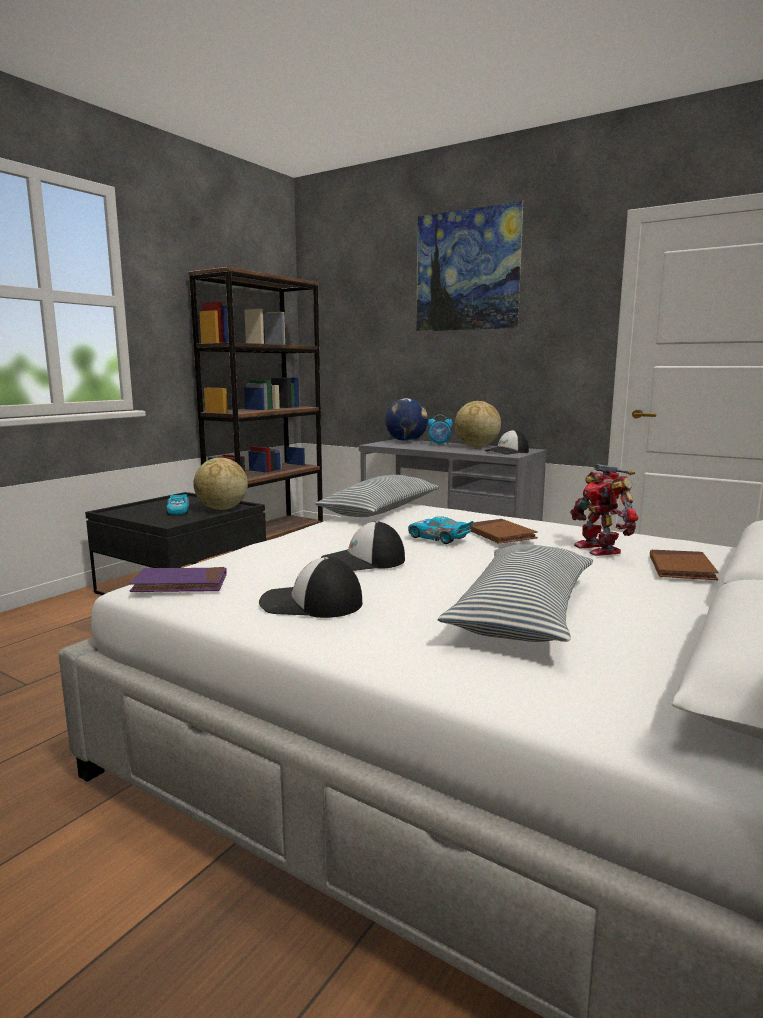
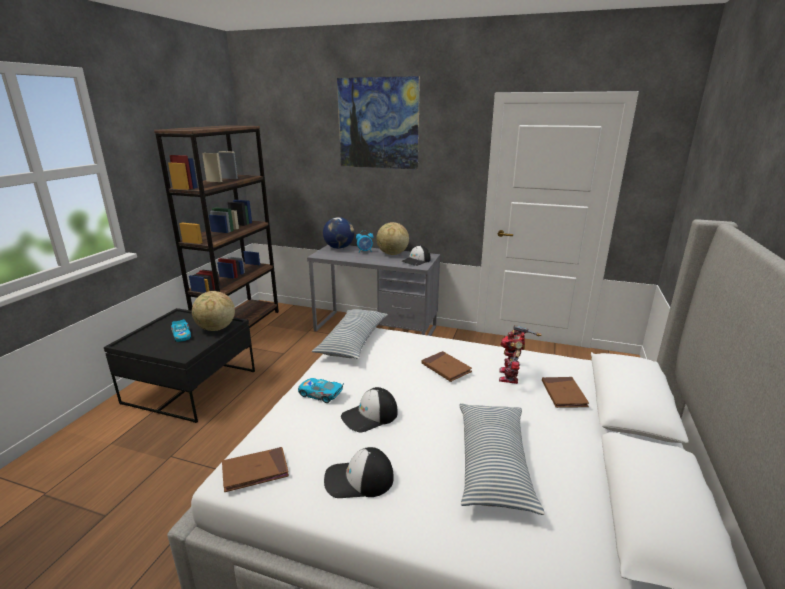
camera: 15 degrees left, 10 degrees up
(180, 585) = (255, 471): purple book -> brown book
(438, 538) = (408, 378): toy car -> toy car (320, 394)
(600, 549) = (511, 376): toy robot -> toy robot turned 45 degrees clockwise

